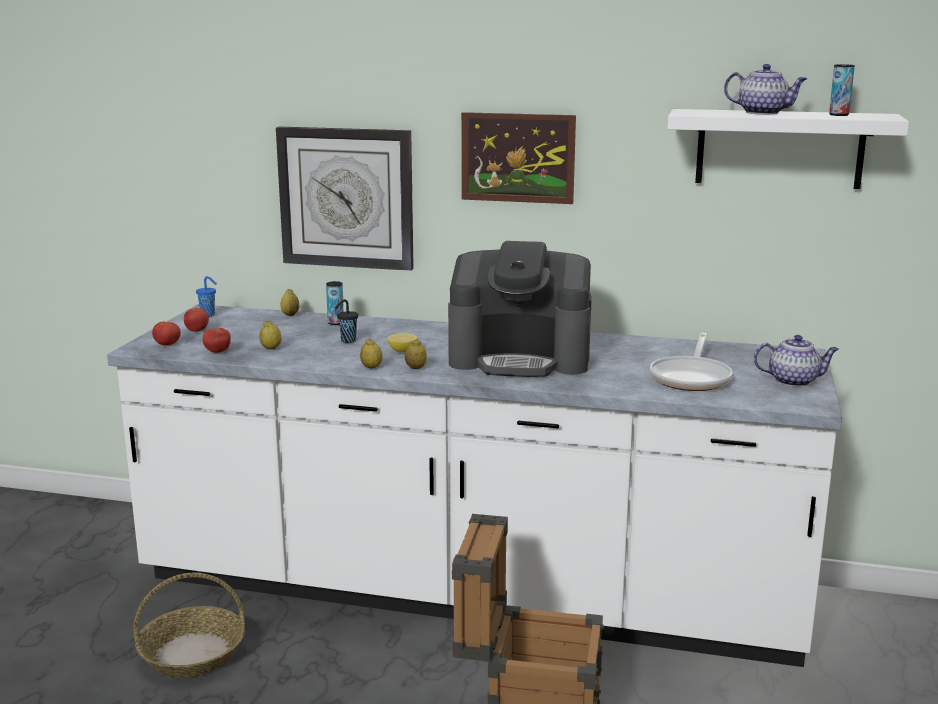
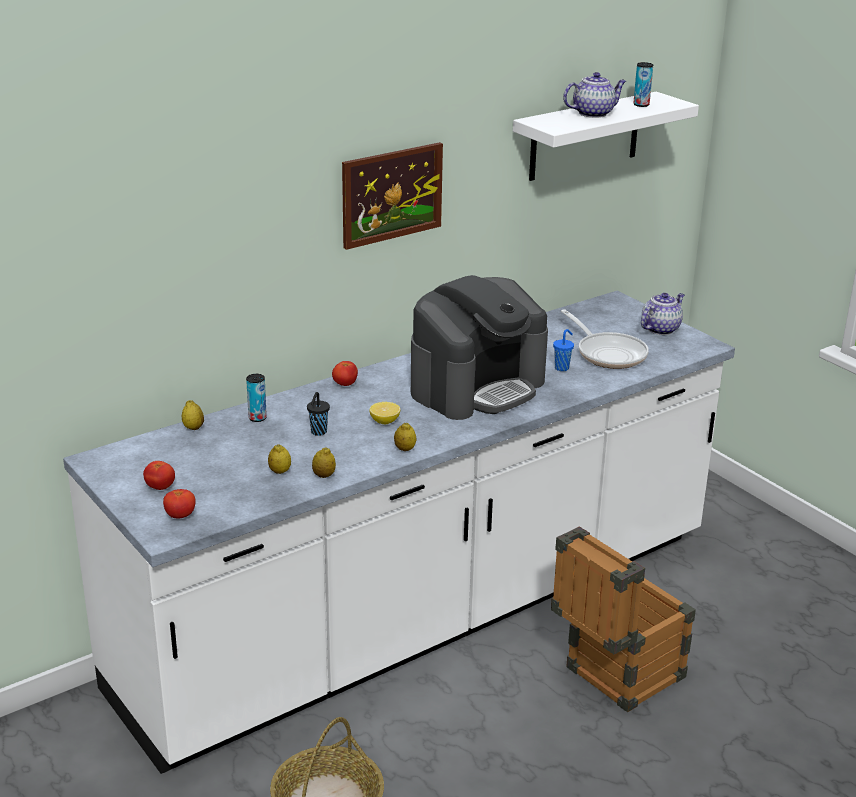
camera: 50 degrees left, 10 degrees up
(208, 315) = (117, 464): blue cup -> blue cup (562, 368)
(217, 352) = (246, 499): tomato -> tomato (345, 384)
(346, 198) = (228, 280): wall clock -> none
(416, 368) = (435, 433): lemon -> lemon (324, 475)

